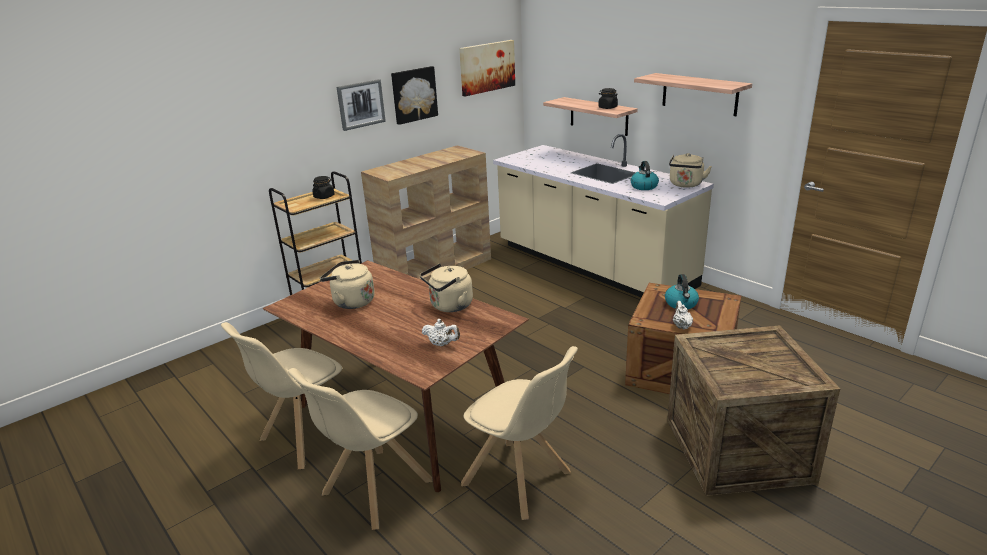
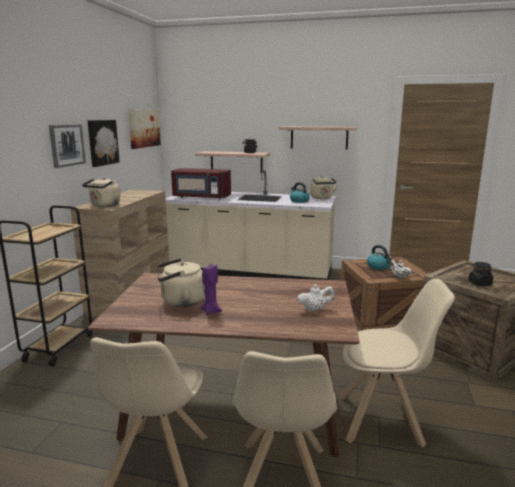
camera: 35 degrees left, 10 degrees down
(324, 196) = (52, 229): black jar -> black jar (479, 283)
(359, 319) = (211, 311): none -> purple candle
(449, 306) = (274, 286): beige kettle -> beige kettle (104, 206)
(537, 162) = (201, 197): none -> red microwave

